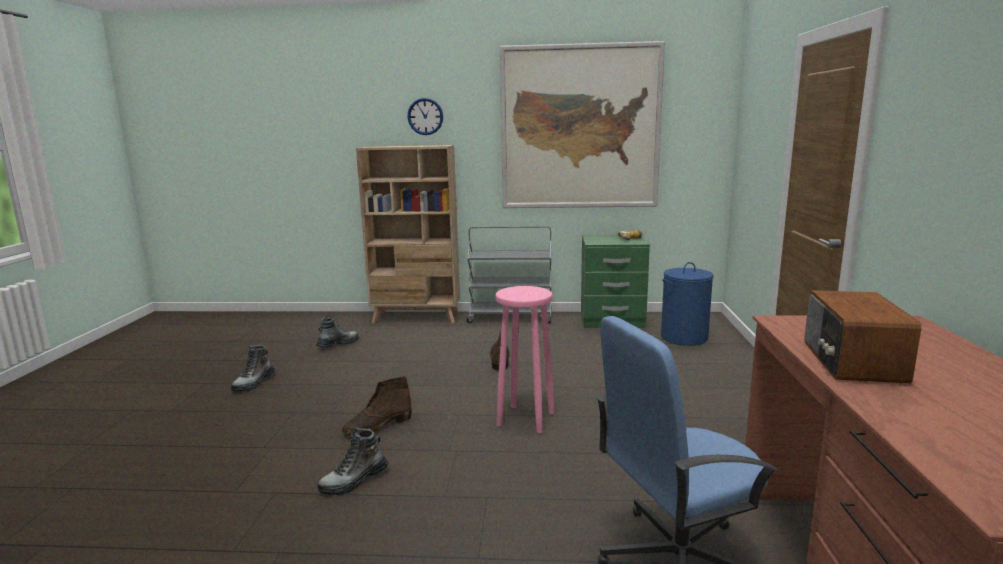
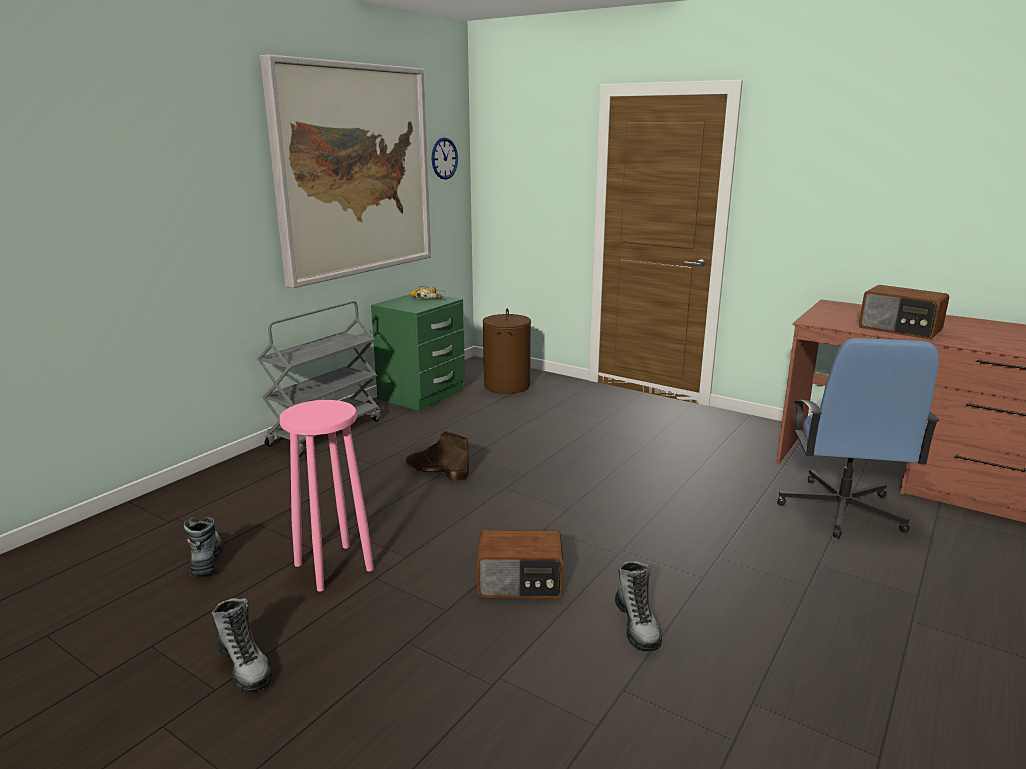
camera: 60 degrees left, 5 degrees up
(377, 426) = (520, 584): brown boot -> radio
(416, 318) = (213, 482): beige bookcase -> none
(425, 116) = (167, 160): wall clock -> wall clock (444, 158)
(525, 419) = (590, 499): pink stool -> pink stool (334, 567)
(683, 337) = (507, 386): blue laundry basket -> brown laundry basket

